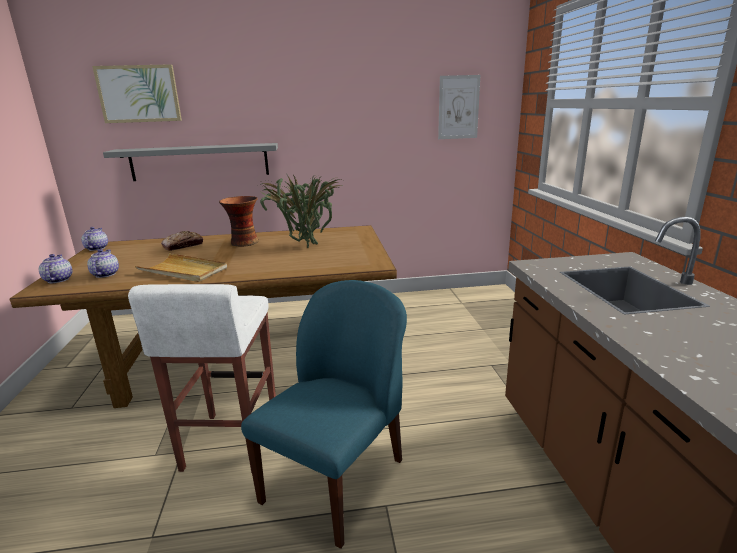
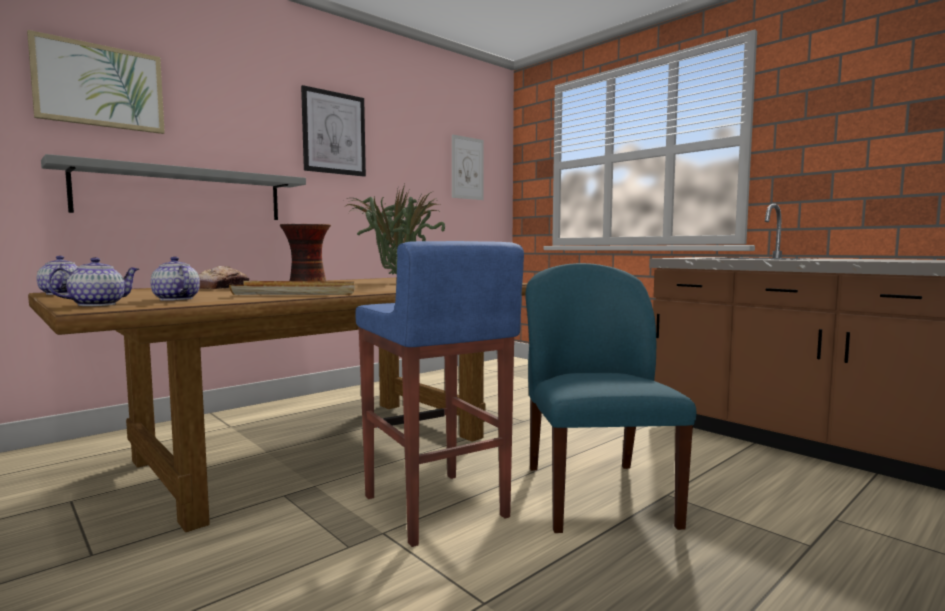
camera: 35 degrees left, 15 degrees down
(58, 280) = (97, 304): teapot -> teapot turned 90 degrees clockwise
(230, 443) = (434, 507): white stool -> blue stool
(313, 96) = (334, 133): none -> picture

